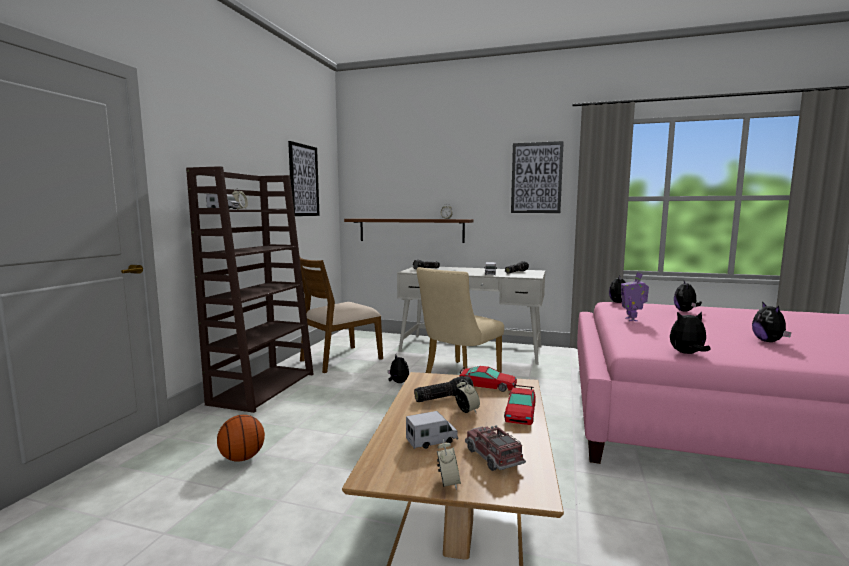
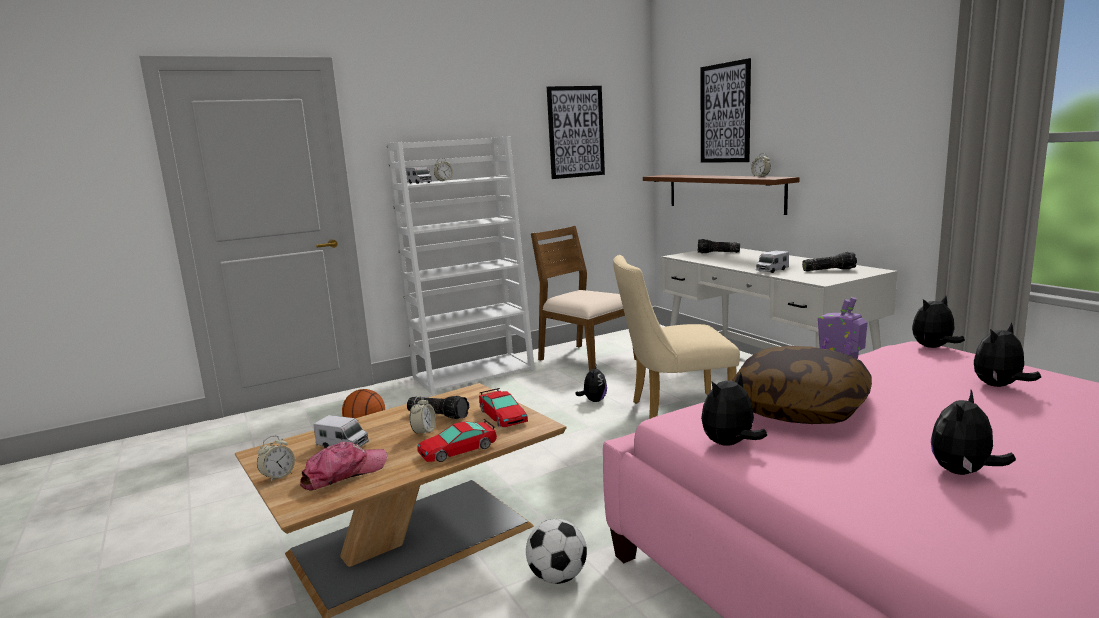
camera: 45 degrees right, 5 degrees up
(263, 388) = (474, 373): brown bookcase -> white bookcase
(340, 359) = (586, 359): brown chair -> brown chair turned 45 degrees clockwise
(493, 457) = (344, 473): toy truck -> cap
(536, 178) = (893, 103): picture -> picture (725, 113)
(589, 488) = (557, 577): none -> football
(659, 333) = (799, 408): none -> pillow
(687, 354) = (730, 444): plush toy -> plush toy turned 75 degrees counterclockwise

